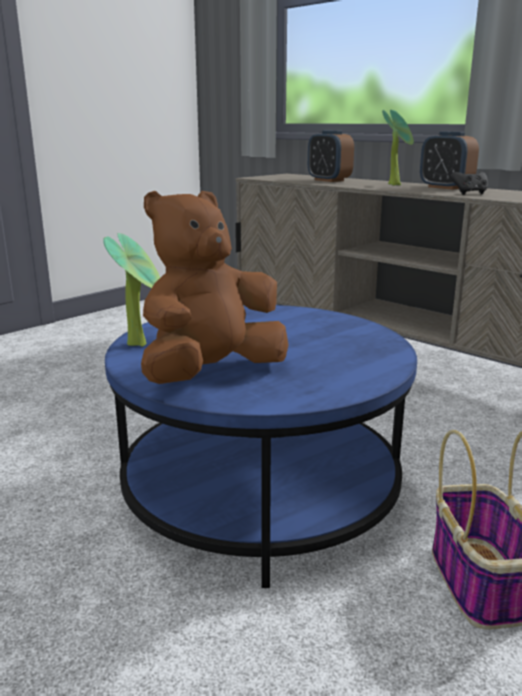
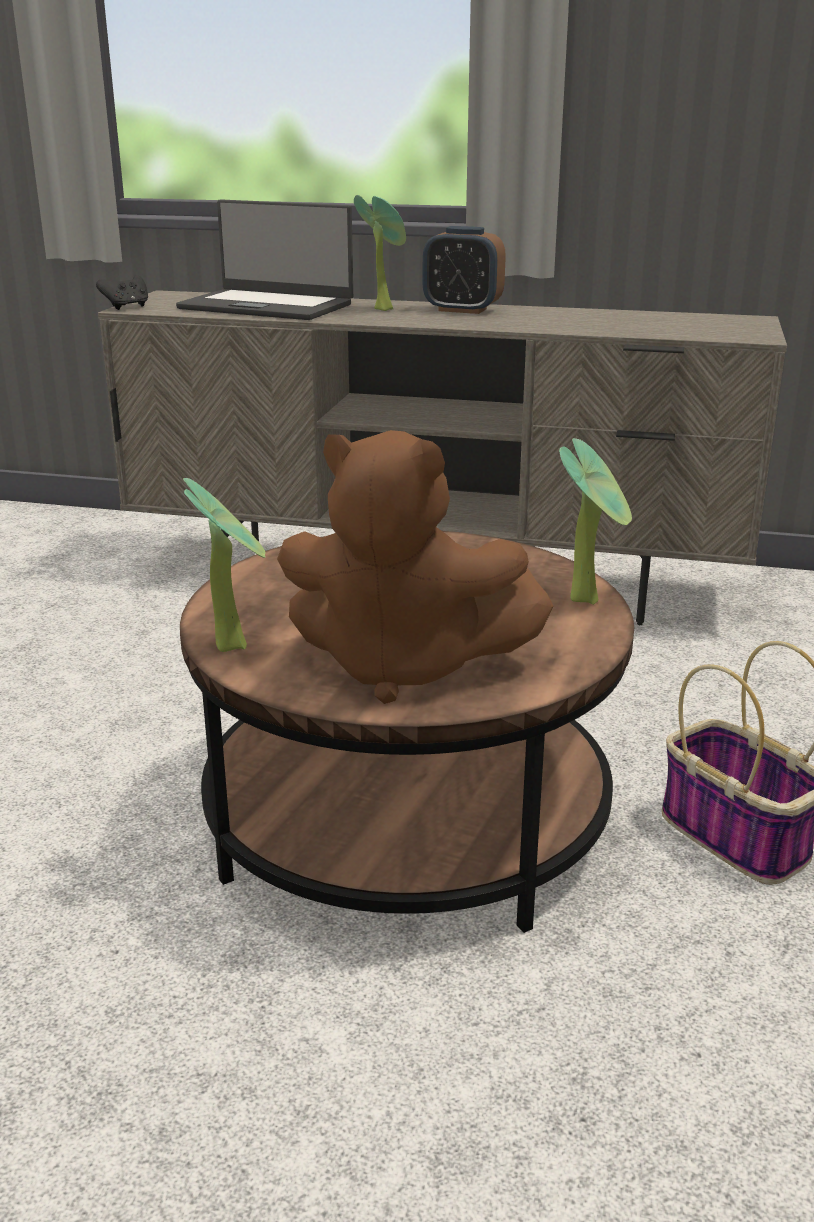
camera: 30 degrees left, 5 degrees up
(212, 374) = (403, 666): brown plush toy -> brown plush toy turned 90 degrees counterclockwise
(260, 491) = (406, 814): blue coffee table -> brown coffee table
(329, 180) = (267, 306): alarm clock -> laptop
(387, 364) = (588, 599): none -> potted plant
(469, 194) = (518, 322): black game controller -> black game controller (126, 307)

